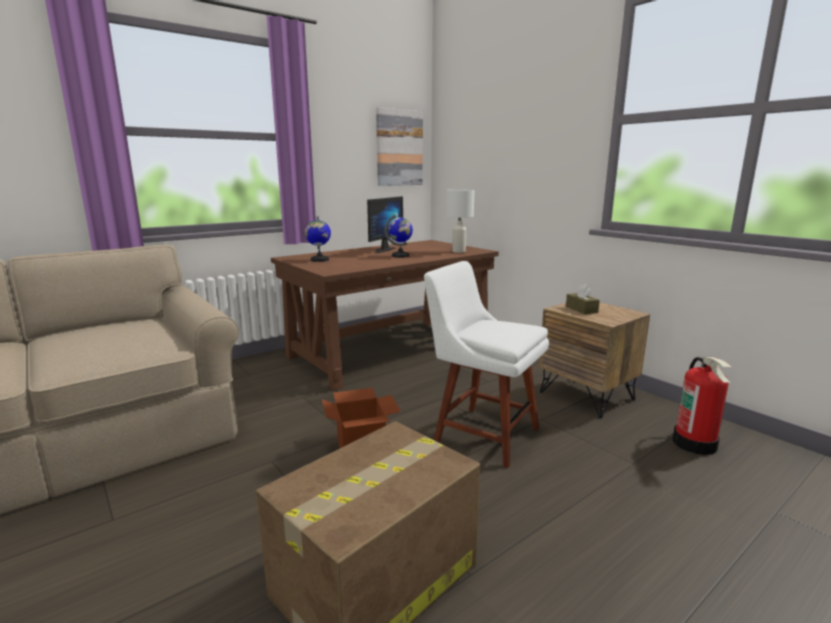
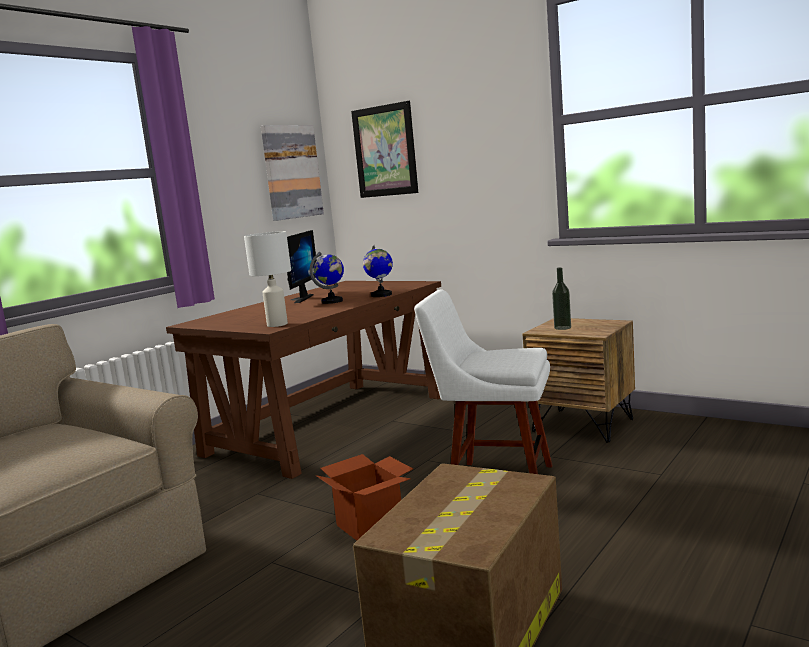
camera: 15 degrees left, 5 degrees down
(319, 260) = (236, 320): globe -> globe (381, 295)
(459, 251) = (395, 287): white table lamp -> white table lamp (277, 324)
(473, 137) = (385, 151): none -> picture
(581, 309) = (562, 328): brown tissue box -> bottle
(695, 444) = (709, 445): fire extinguisher -> none

